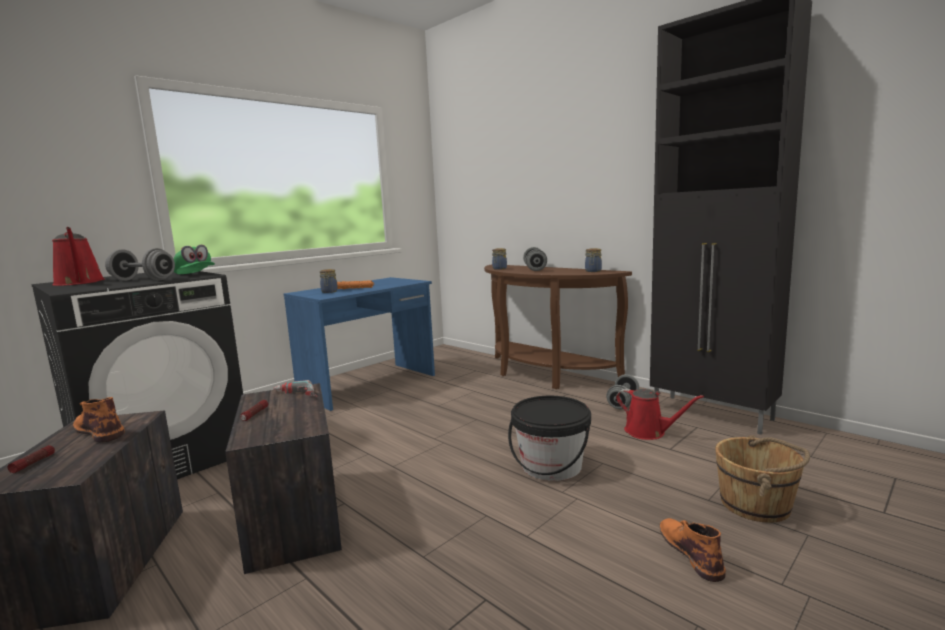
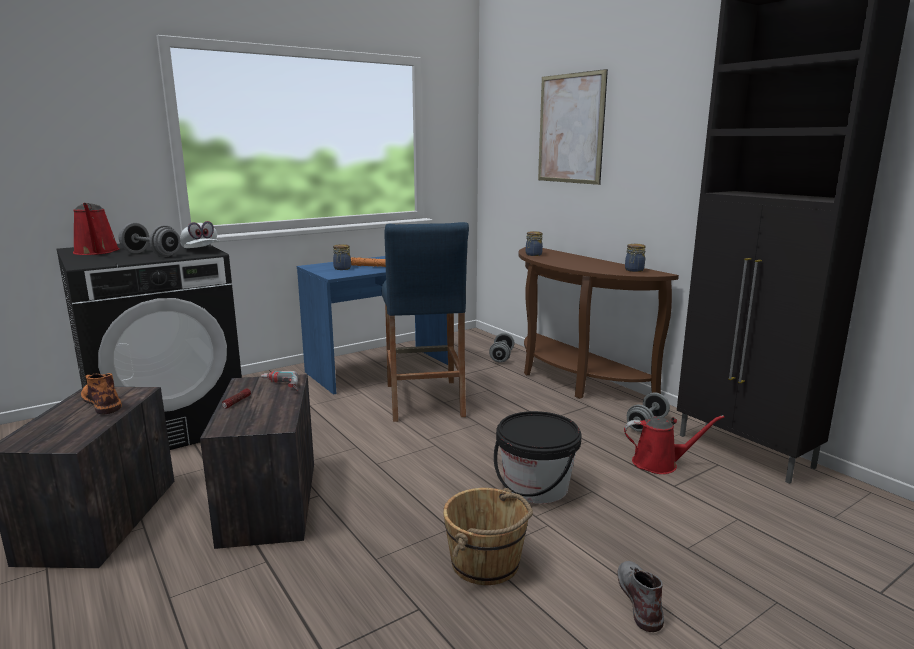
camera: 10 degrees right, 5 degrees up
(33, 463) = (44, 427): flashlight -> none
(195, 274) = (201, 250): green cap -> white cap
(419, 406) = (424, 400): none -> blue stool
(520, 160) = (570, 129): none -> picture
(535, 269) = (572, 259): grey dumbbell -> grey dumbbell (501, 357)
(649, 432) = (659, 463): red watering can -> red watering can turned 45 degrees counterclockwise
(690, 551) = (639, 598): orange boot -> grey boot
(756, 505) = (738, 561): brown bucket -> brown bucket (486, 563)

